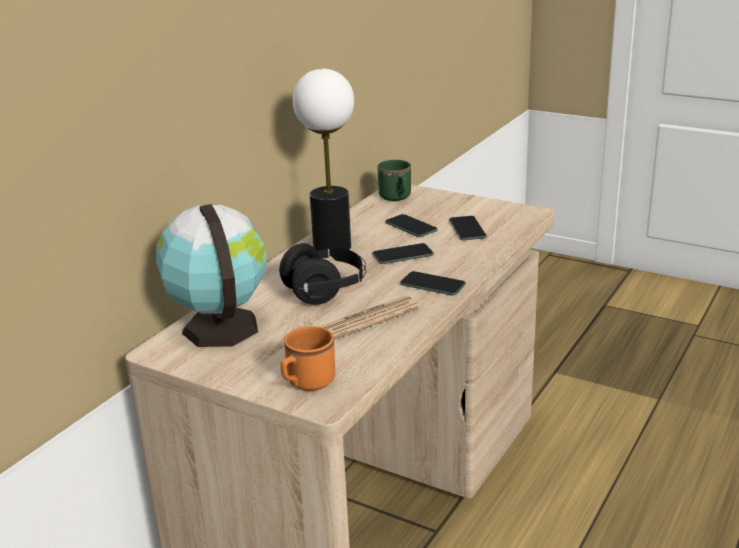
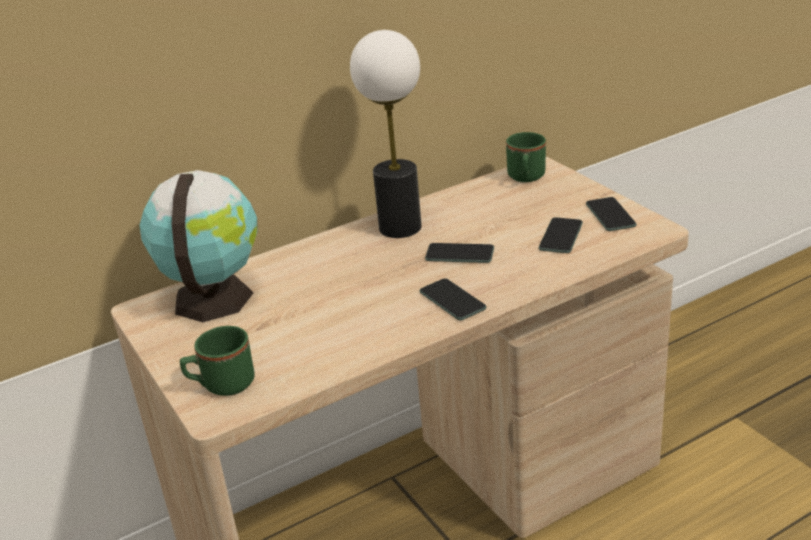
camera: 30 degrees right, 5 degrees up
(306, 383) = (221, 385): orange mug -> green mug
(325, 291) = (342, 280): black headphones -> none
(367, 320) = (346, 327): newspaper -> none
(411, 226) = (503, 219): phone -> phone (610, 215)

